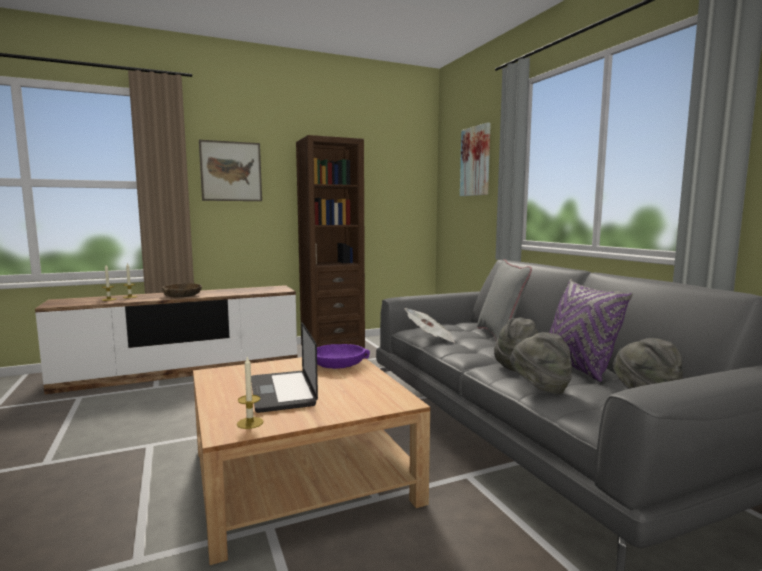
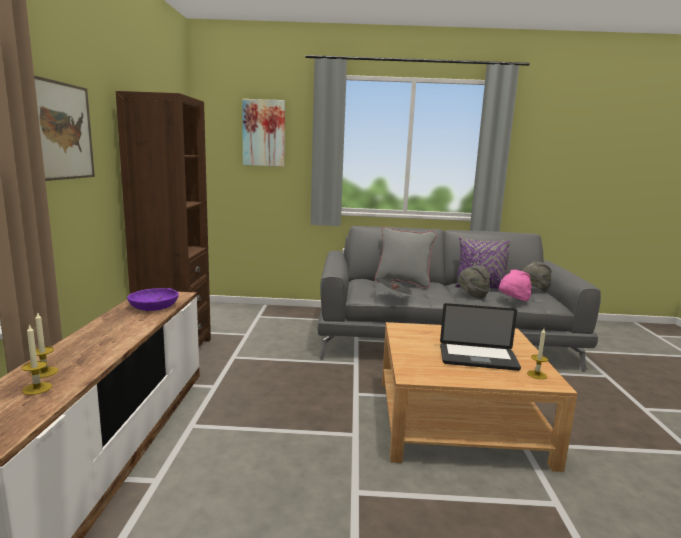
camera: 65 degrees left, 5 degrees up
(182, 295) = (112, 339): brown bowl -> none
(338, 364) = (419, 332): purple bowl -> purple bowl (154, 306)
(540, 388) = (513, 301): grey hat -> pink hat

